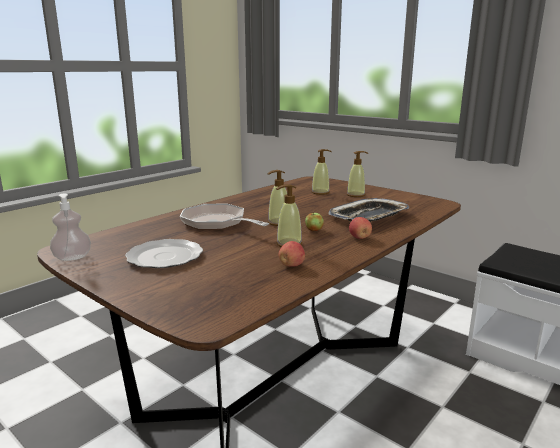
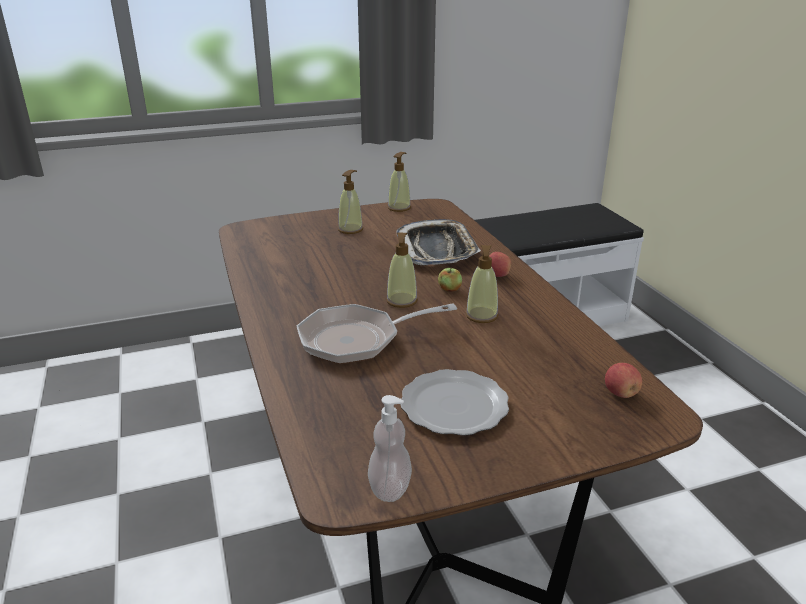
camera: 60 degrees left, 10 degrees up
(291, 265) = (546, 332): apple -> apple (620, 393)
(320, 192) = (311, 243): soap dispenser -> soap dispenser (399, 208)

